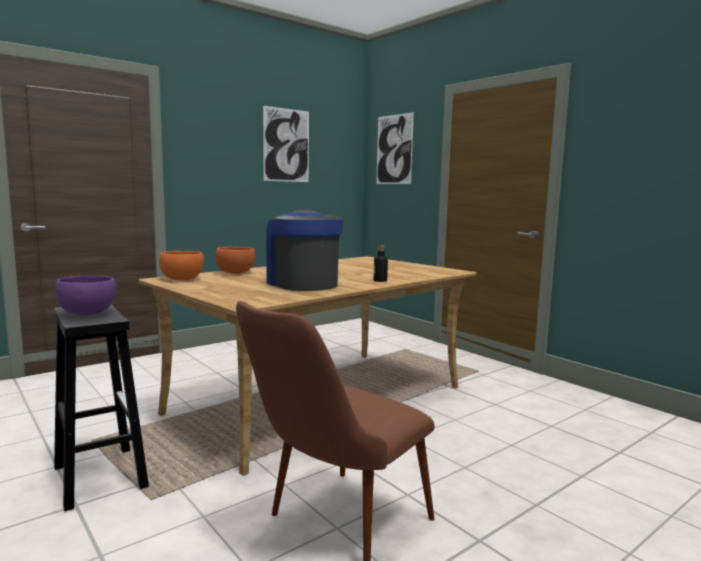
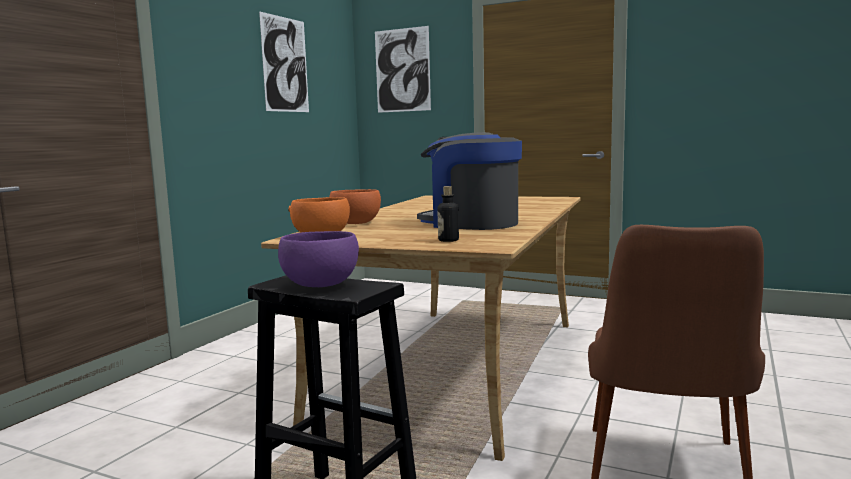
camera: 25 degrees left, 0 degrees up
(380, 281) = (532, 212): bottle -> bottle (448, 240)

